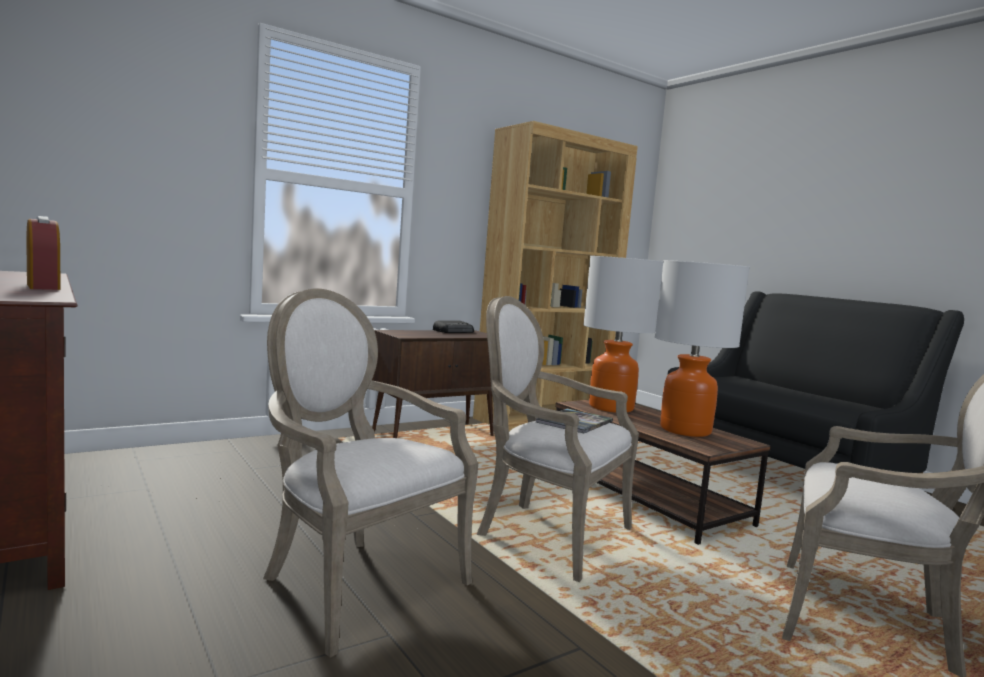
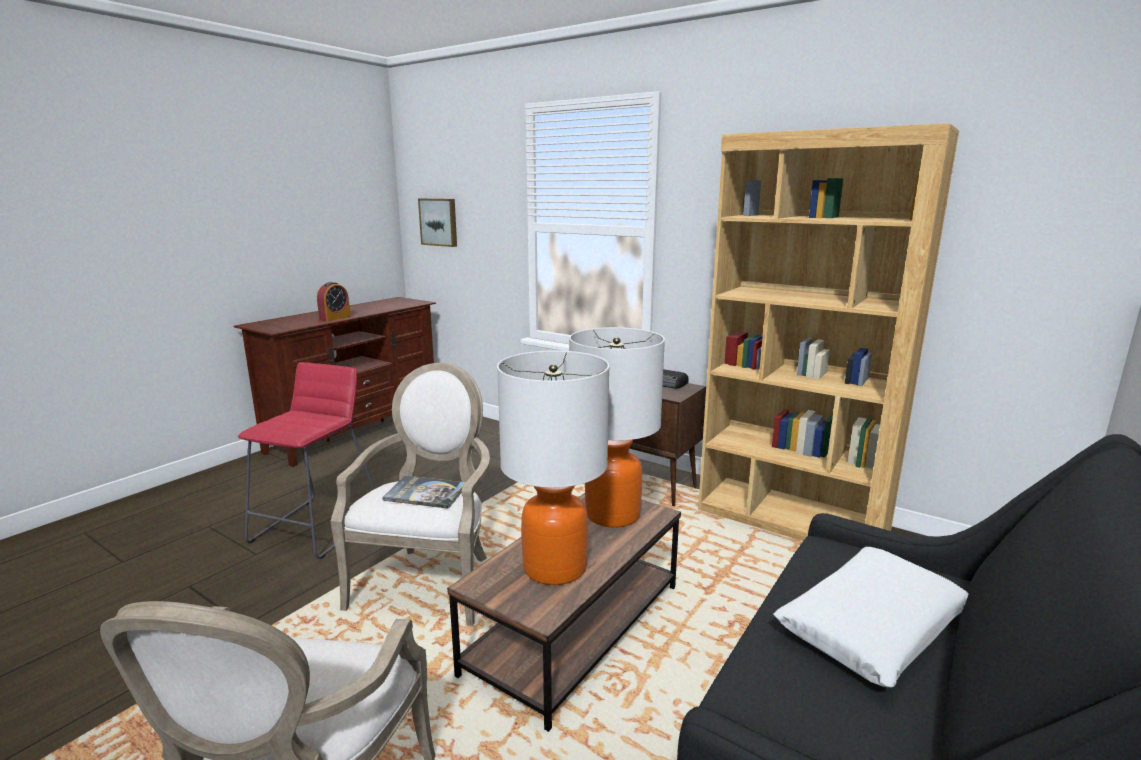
camera: 70 degrees right, 10 degrees up
(64, 144) = (439, 222): none -> picture
(354, 582) = (316, 527): armchair -> red stool
(776, 390) = (871, 627): none -> white pillow

